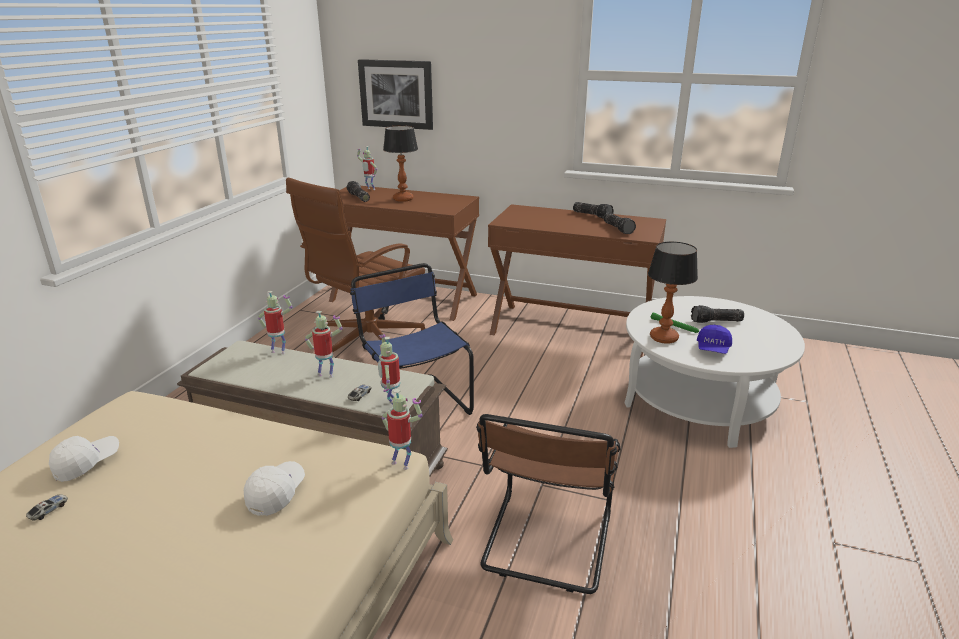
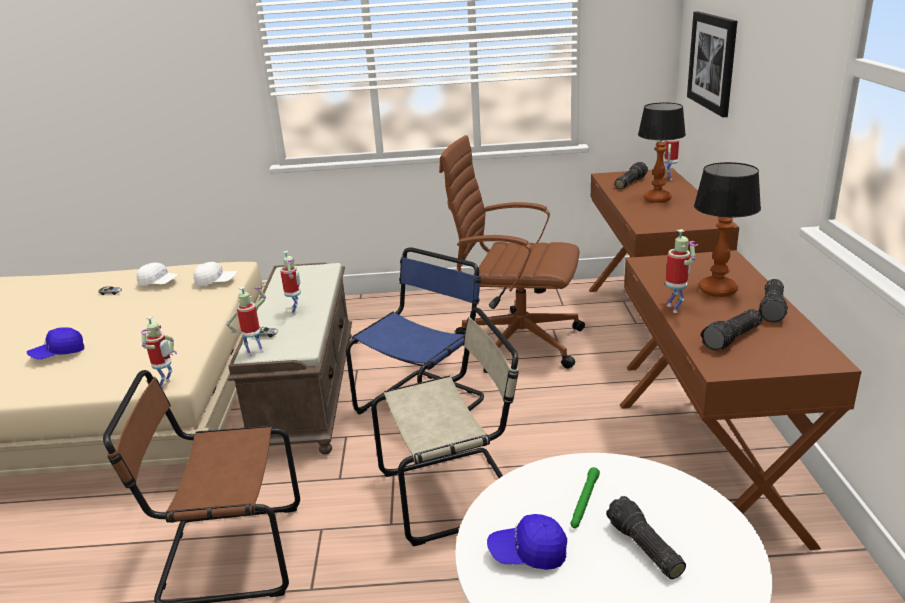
camera: 70 degrees right, 0 degrees up
(220, 555) = (58, 354): none -> blue cap
(276, 493) = (125, 349): white cap -> white cap (216, 282)
(279, 351) = (327, 282): toy robot -> toy robot (675, 308)
(538, 415) = (455, 493): none -> beige chair
(664, 338) = (532, 498): table lamp -> table lamp (718, 290)

